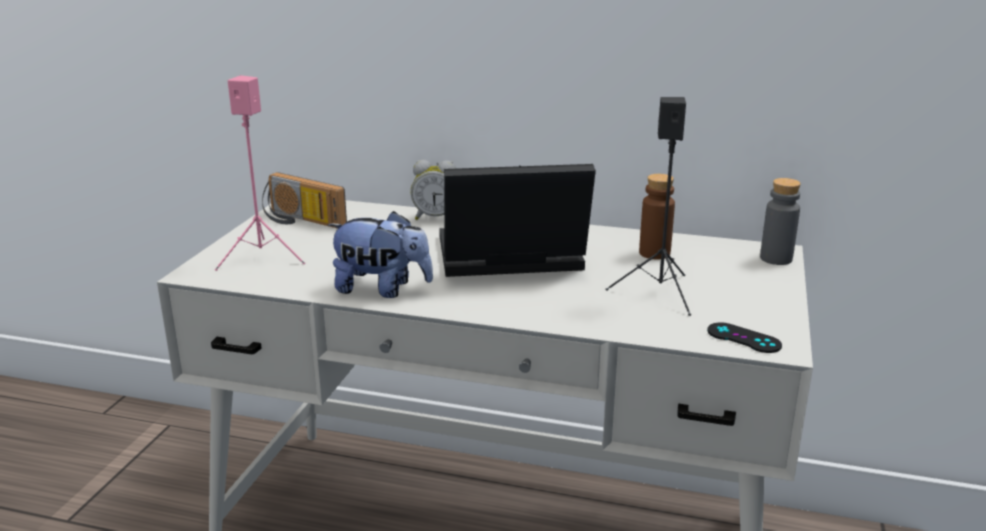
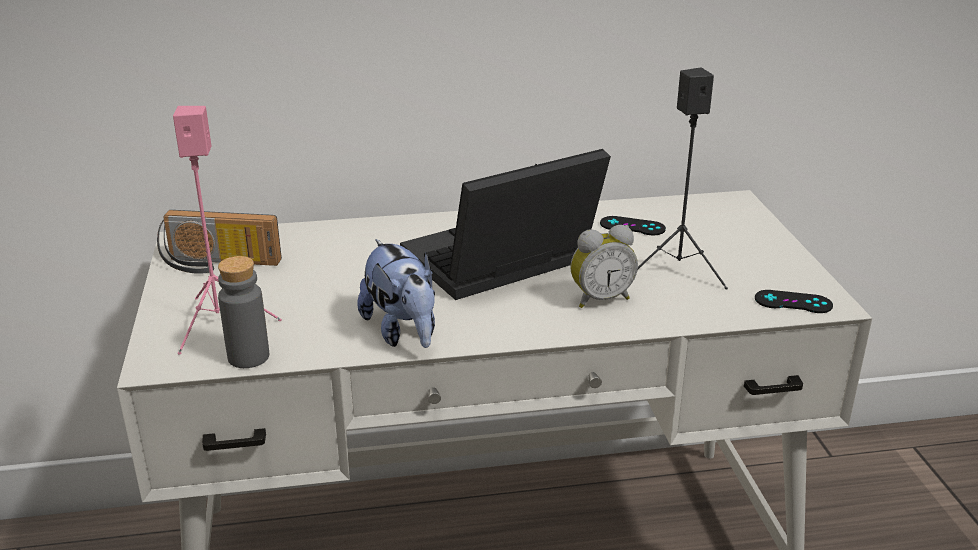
camera: 25 degrees left, 5 degrees up
(382, 289) = (403, 332): plush toy -> plush toy turned 75 degrees clockwise
(436, 217) = (373, 228): alarm clock -> alarm clock (600, 299)
(654, 253) = (632, 226): brown bottle -> black game controller
(776, 259) = (742, 209): grey bottle -> grey bottle (248, 357)

